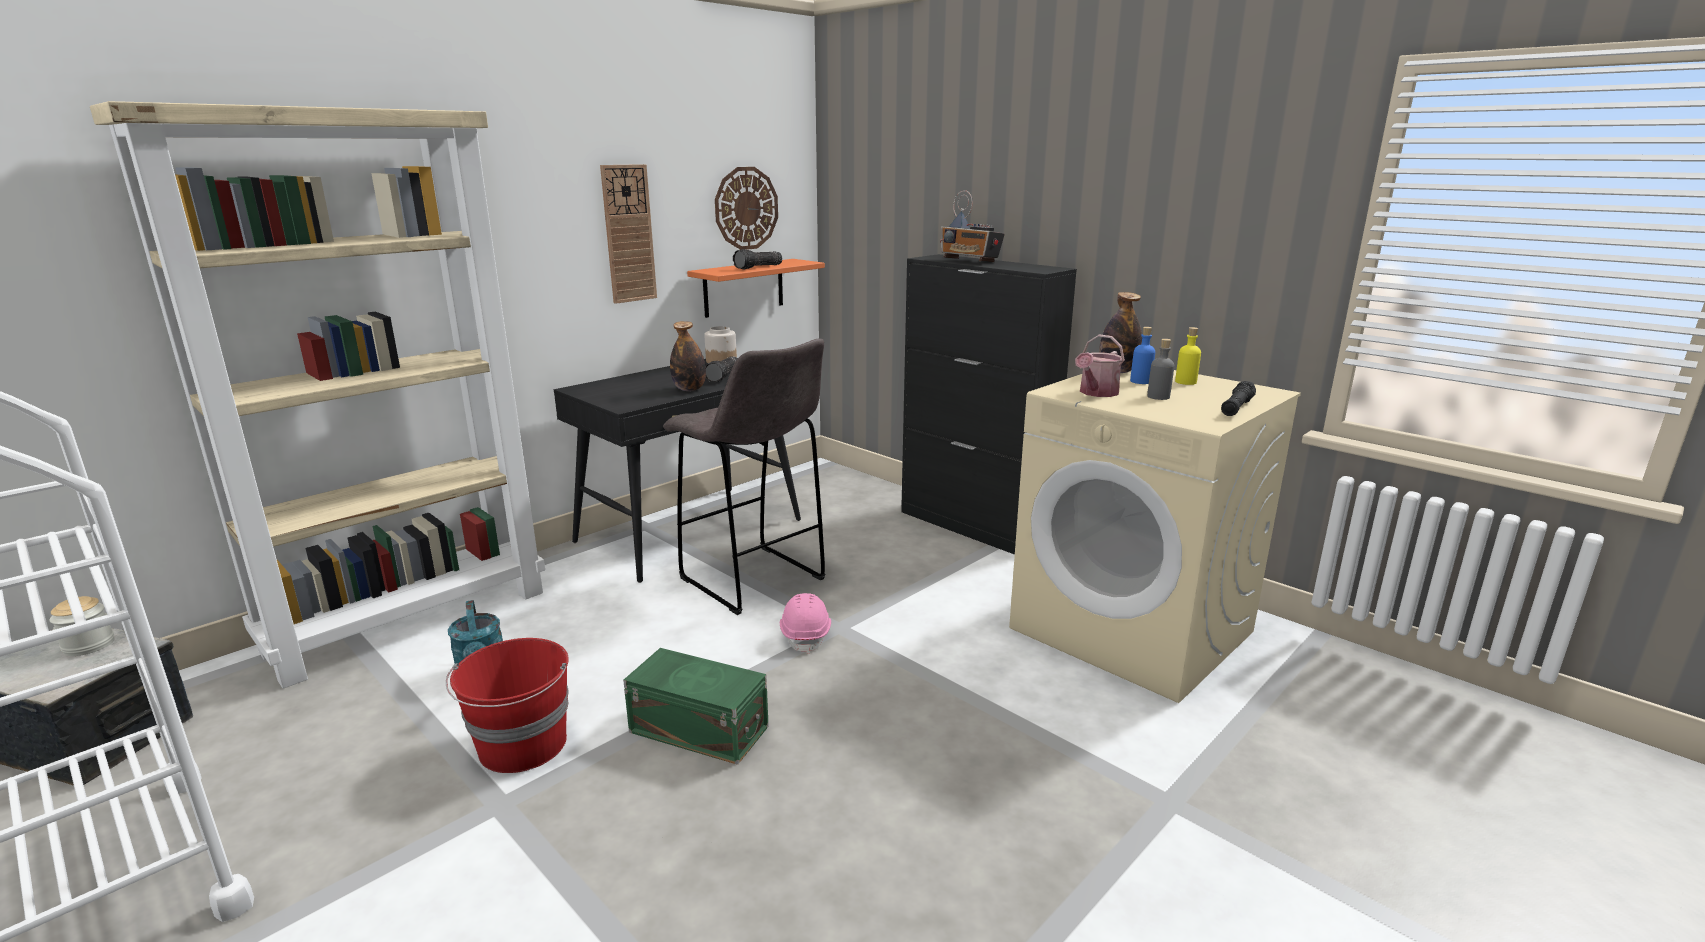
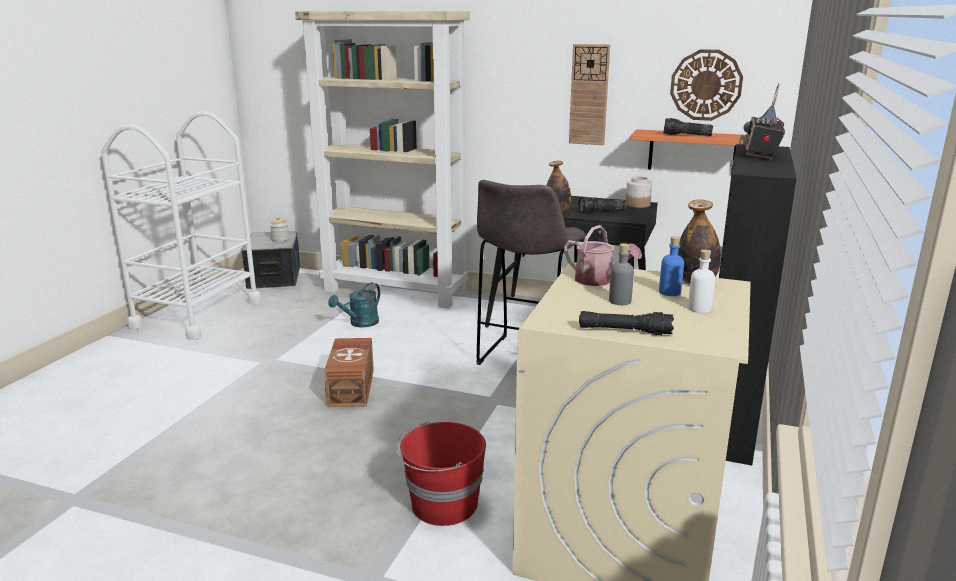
camera: 65 degrees right, 0 degrees up
(523, 746) = (312, 351): red bucket -> red bucket (443, 505)
(698, 727) = (352, 387): green storage box -> brown storage box
(806, 635) = (474, 392): pink hard hat -> none
(1096, 393) = (598, 281): watering can -> watering can turned 150 degrees counterclockwise
(1185, 382) = (699, 308): yellow bottle -> white bottle

